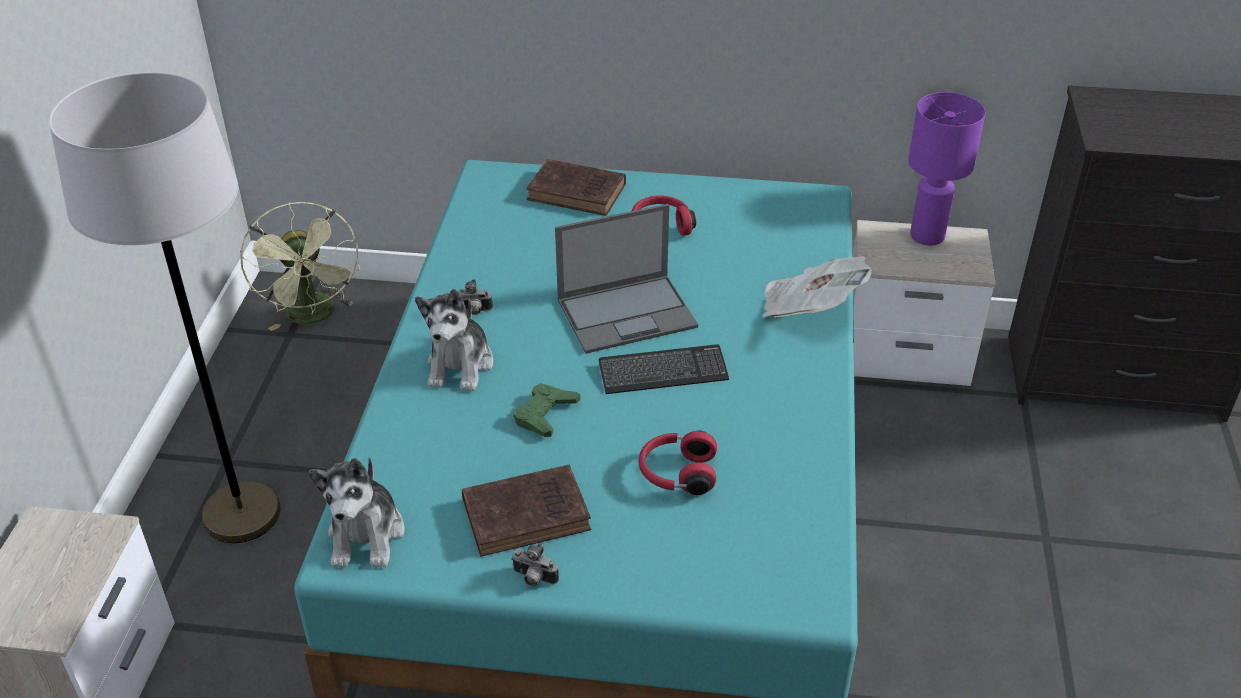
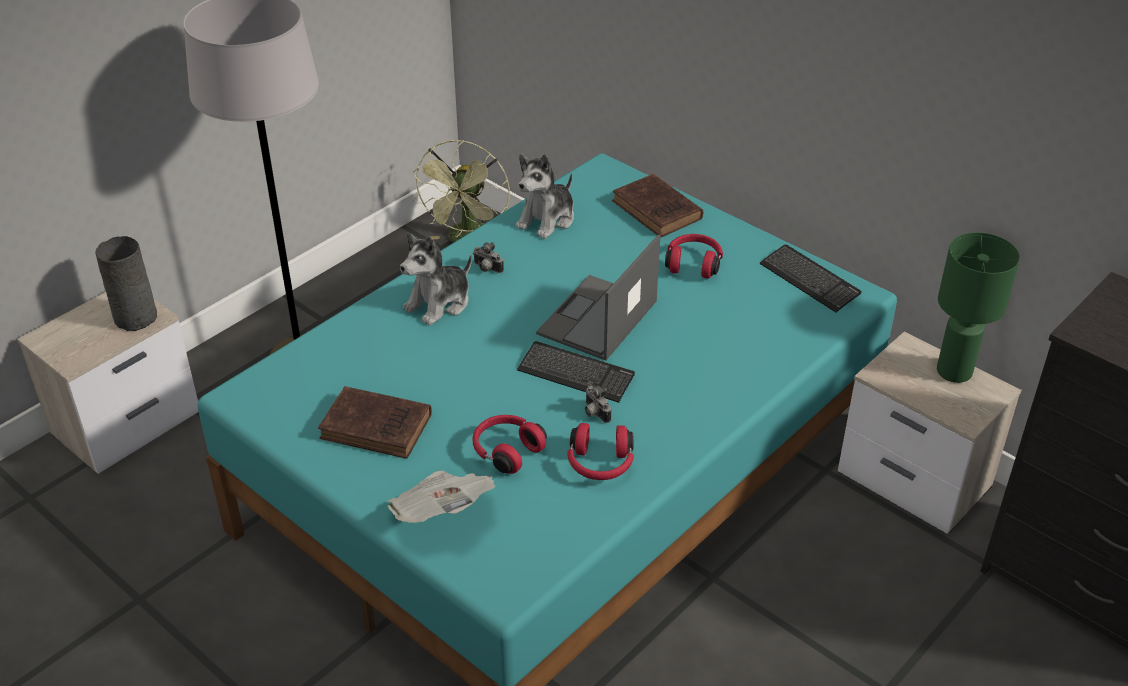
camera: 35 degrees right, 0 degrees up
(84, 540) = (137, 317): none -> grey vase
(366, 535) = (267, 388): plush toy -> plush toy (547, 220)
(533, 579) = (337, 471): camera -> camera (594, 413)
(545, 414) = (460, 364): green game controller -> none
(628, 313) = (597, 319): laptop -> laptop turned 105 degrees clockwise
(771, 201) = (809, 280): none -> keyboard
(772, 443) = (600, 464): none -> red headphones
(809, 309) = (744, 379): newspaper -> newspaper (442, 514)
(928, 236) = (955, 372): purple table lamp -> green table lamp

